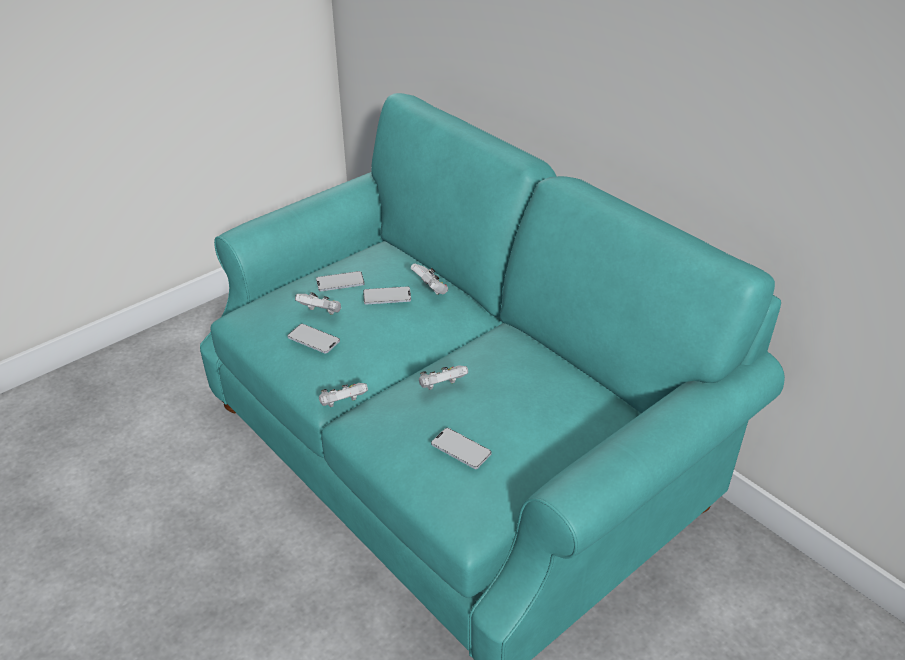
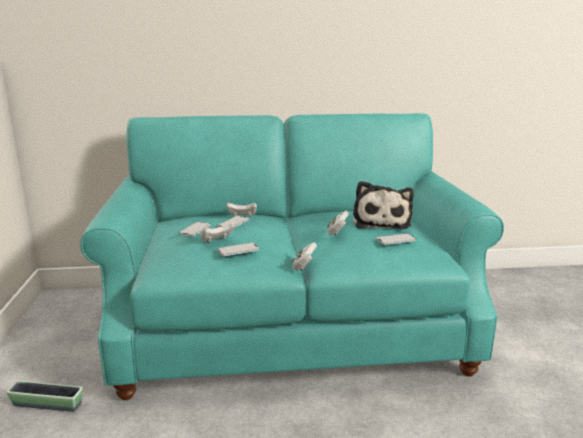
camera: 55 degrees left, 20 degrees down
(192, 371) = (47, 404): none -> planter
(523, 410) = (381, 222): none -> plush toy

